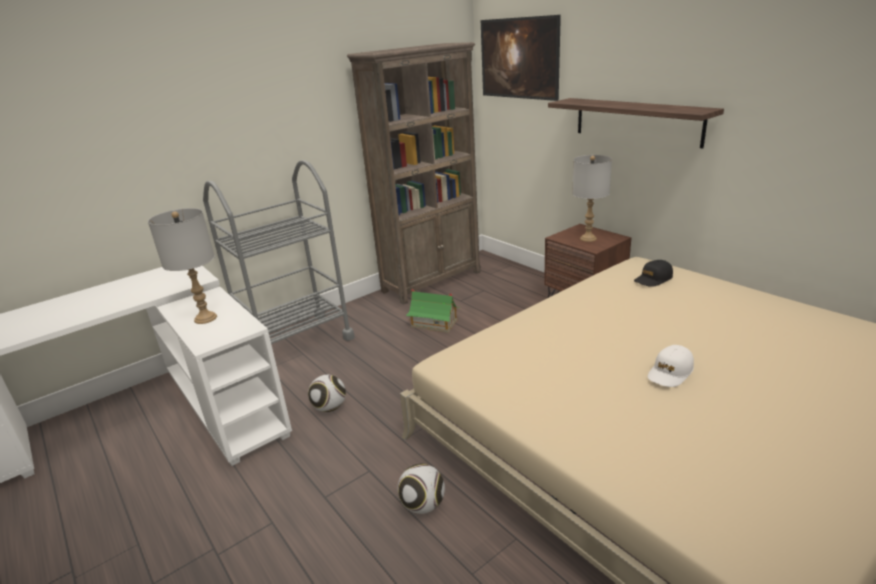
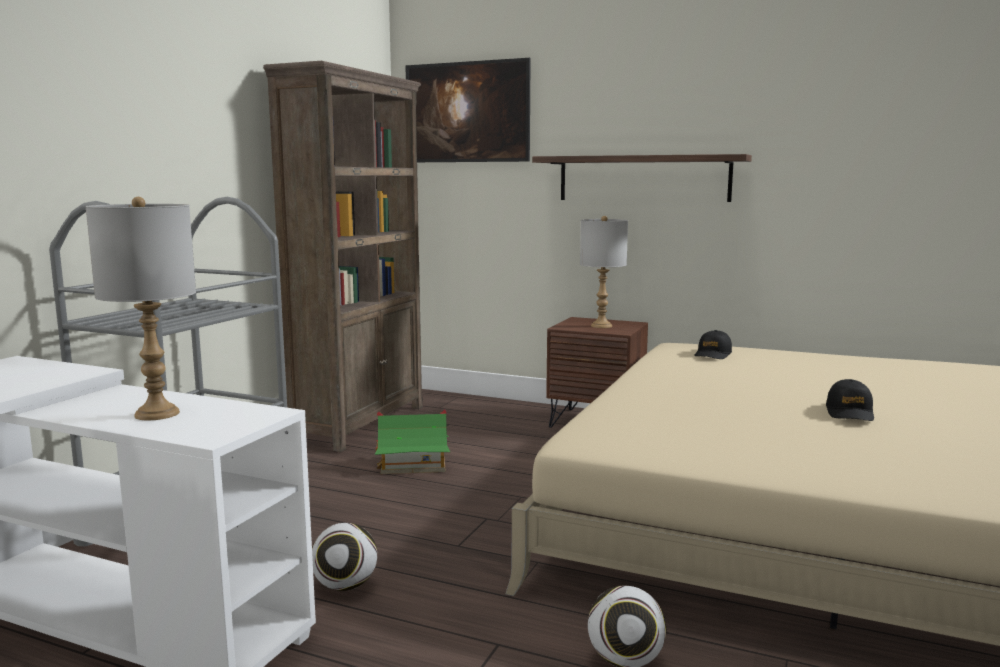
camera: 30 degrees left, 15 degrees down
(670, 372) = (850, 412): white cap -> black cap

